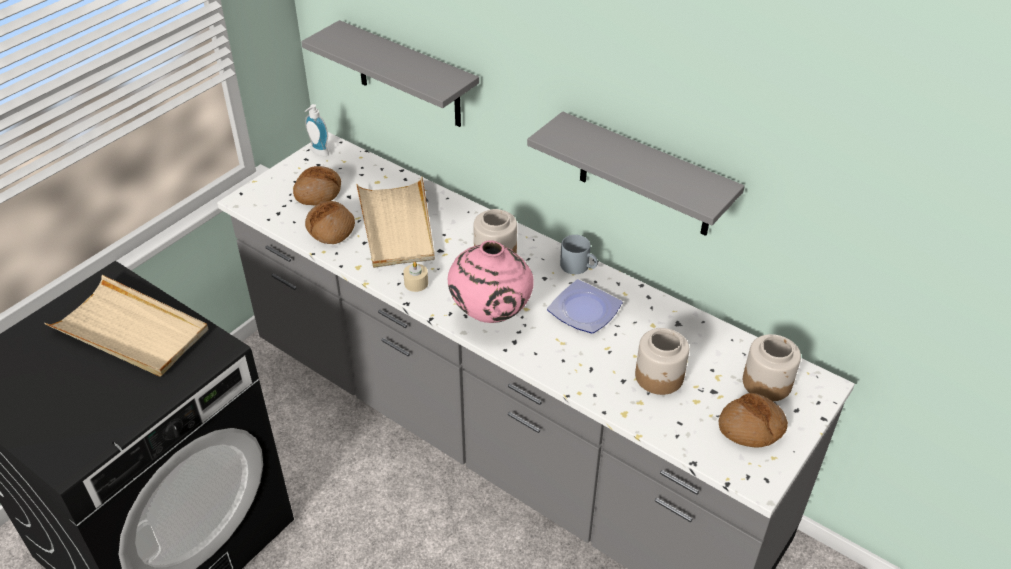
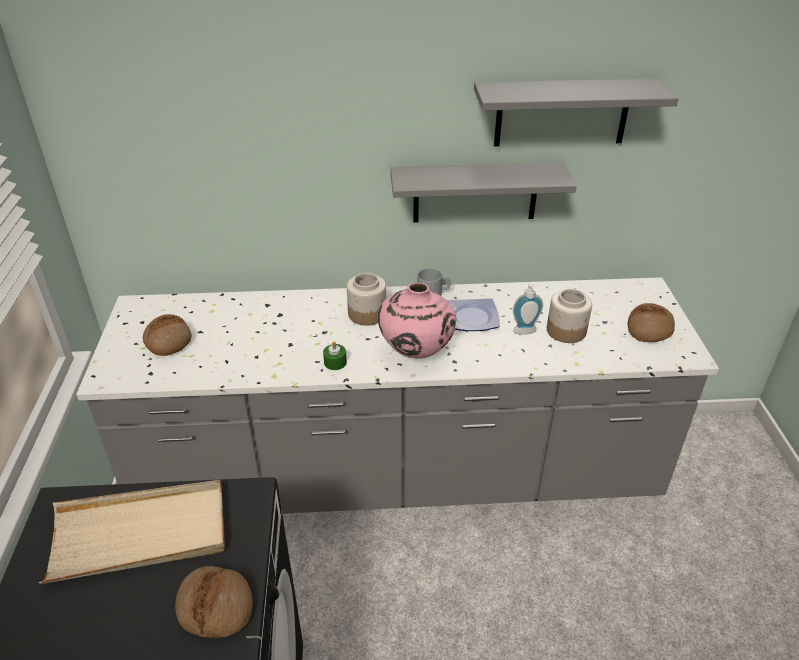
camera: 40 degrees left, 5 degrees down
(318, 153) = (131, 314): soap dispenser -> soap dispenser (525, 332)
(331, 228) = (215, 361): bread -> bread (216, 607)
(397, 226) = (268, 332): beige tray -> none
(408, 76) = (214, 199): grey shelf -> grey shelf (562, 112)
(416, 283) = (335, 362): beige candle -> green candle
(767, 382) = (623, 301): jar -> none

